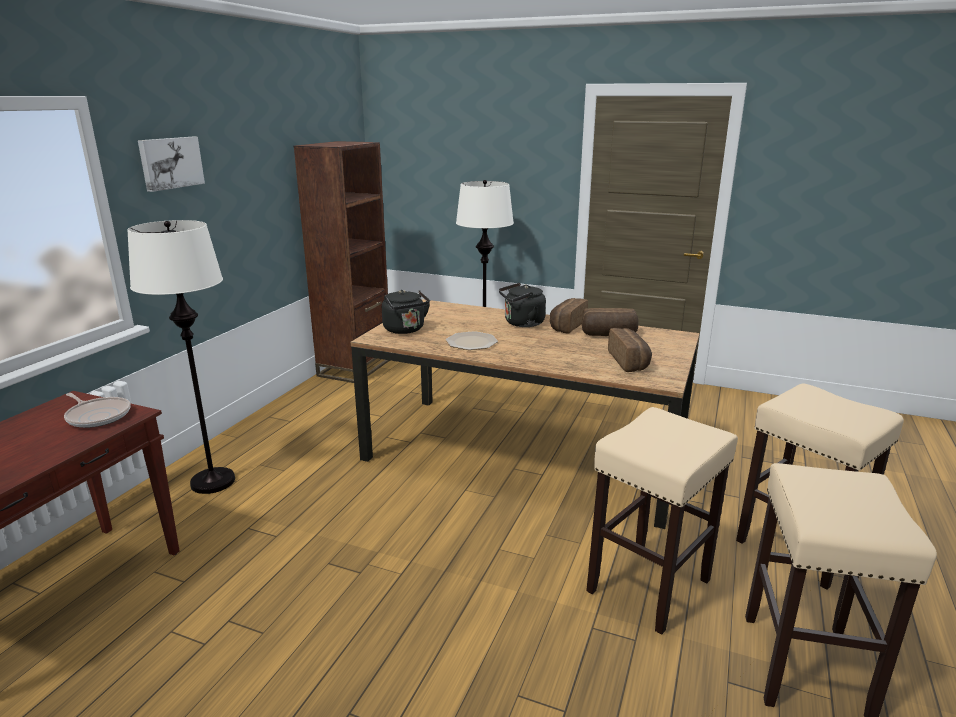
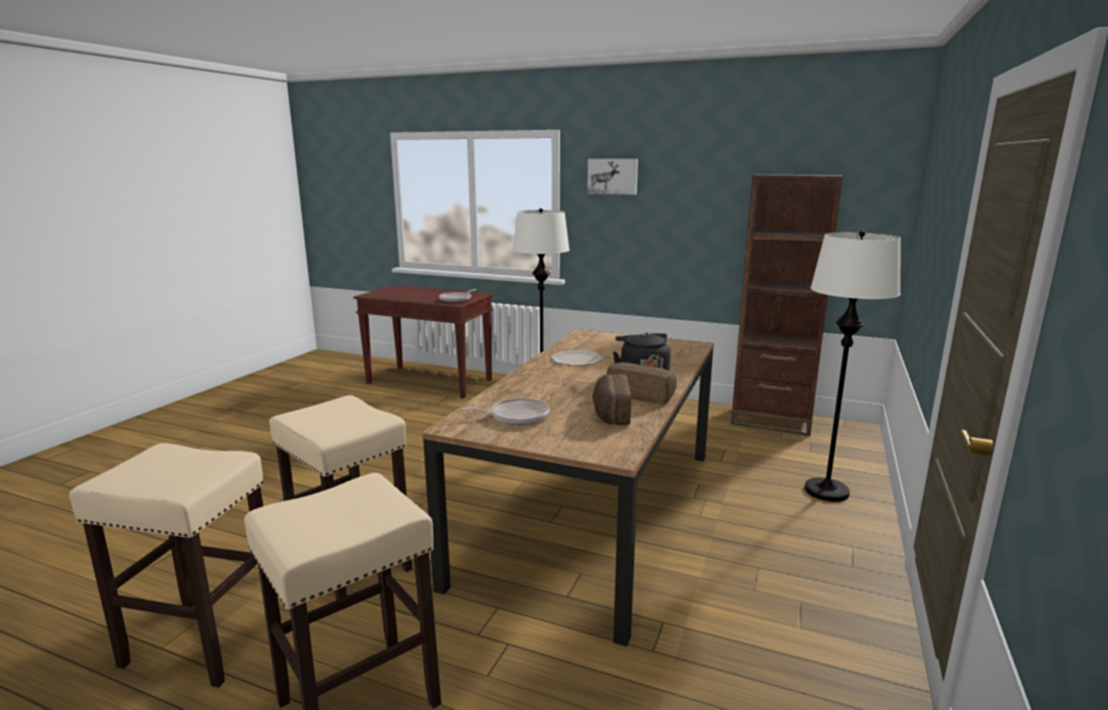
camera: 90 degrees right, 5 degrees down
(405, 330) = (608, 340): black kettle -> none
(630, 362) = (516, 416): bread -> frying pan

